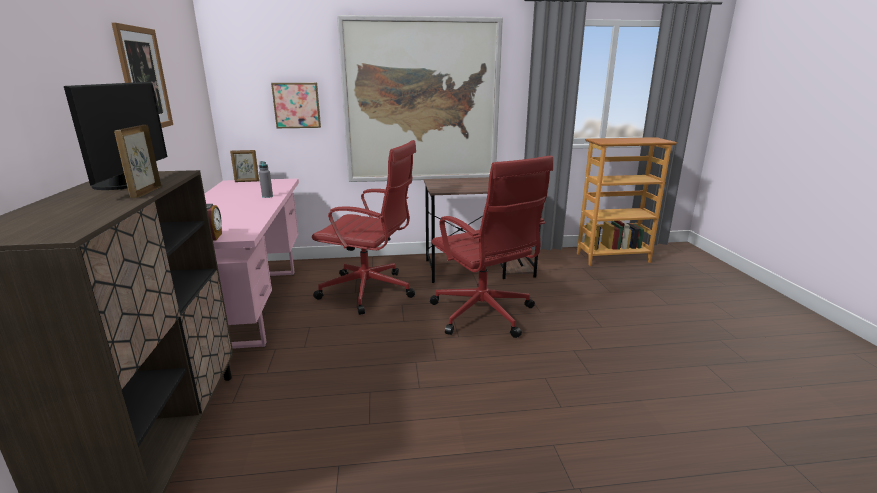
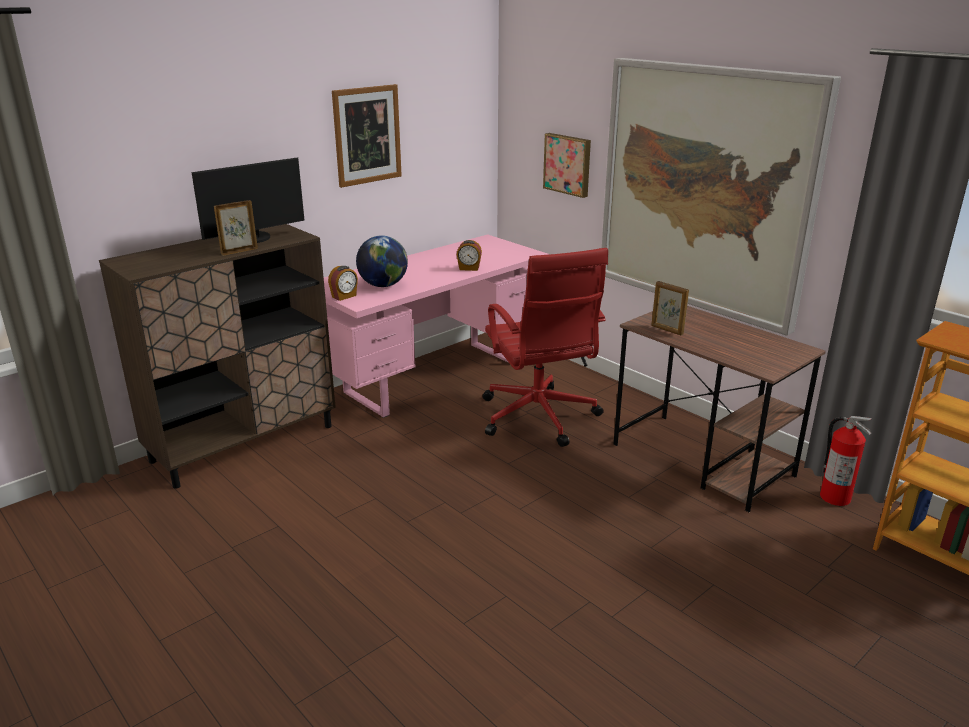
camera: 55 degrees right, 5 degrees up
(227, 221) = (383, 285): none -> globe
(247, 181) = (499, 242): picture frame -> picture frame (666, 330)
(267, 196) = (469, 268): grey bottle -> alarm clock
(484, 315) = (587, 508): red office chair -> none
(544, 256) = (834, 497): none -> fire extinguisher

